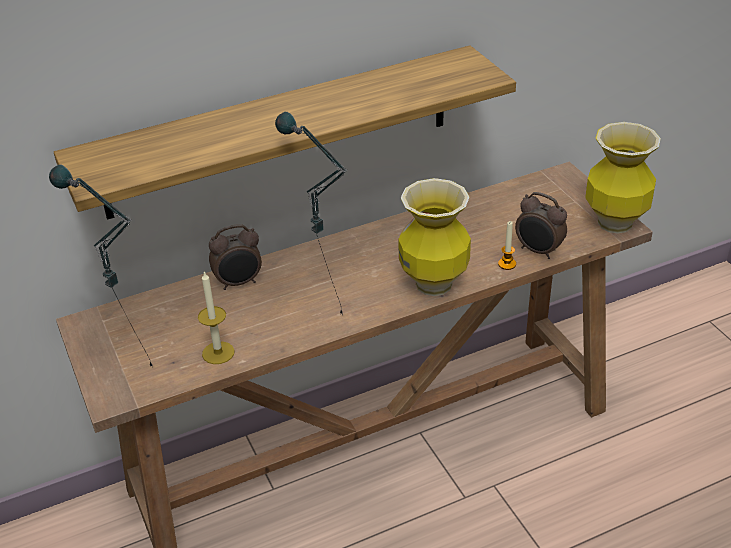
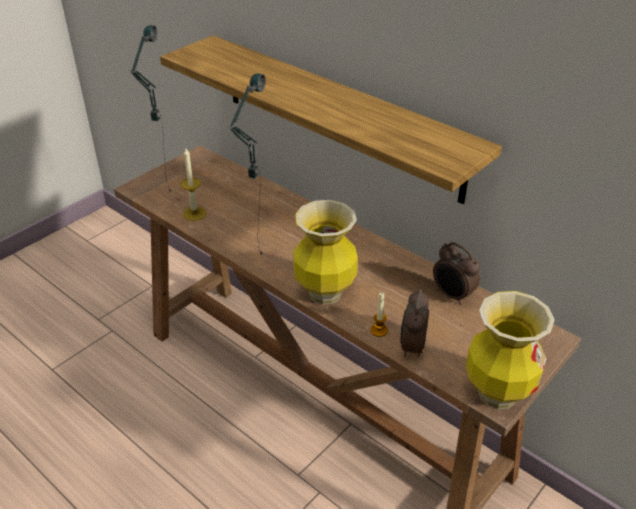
camera: 65 degrees right, 0 degrees up
(239, 283) = (271, 199): alarm clock -> alarm clock (452, 295)

